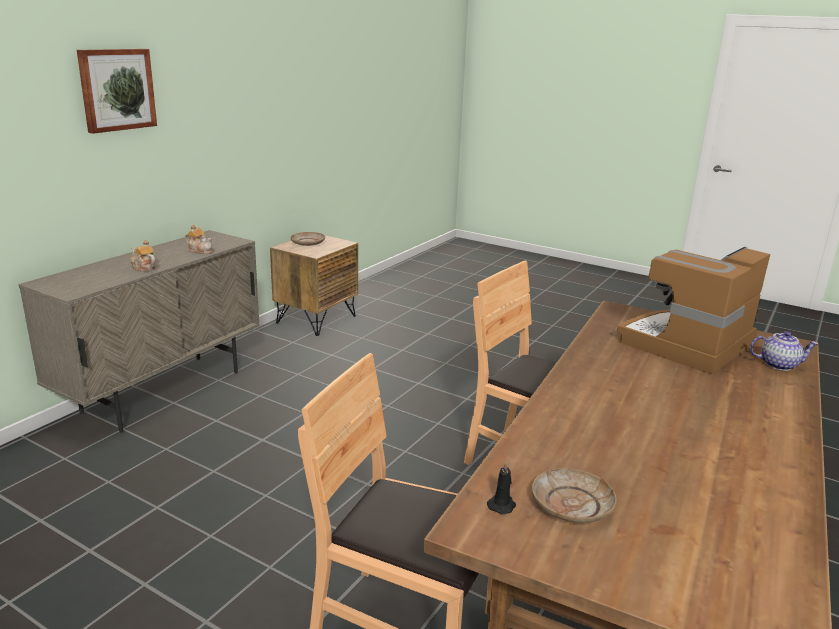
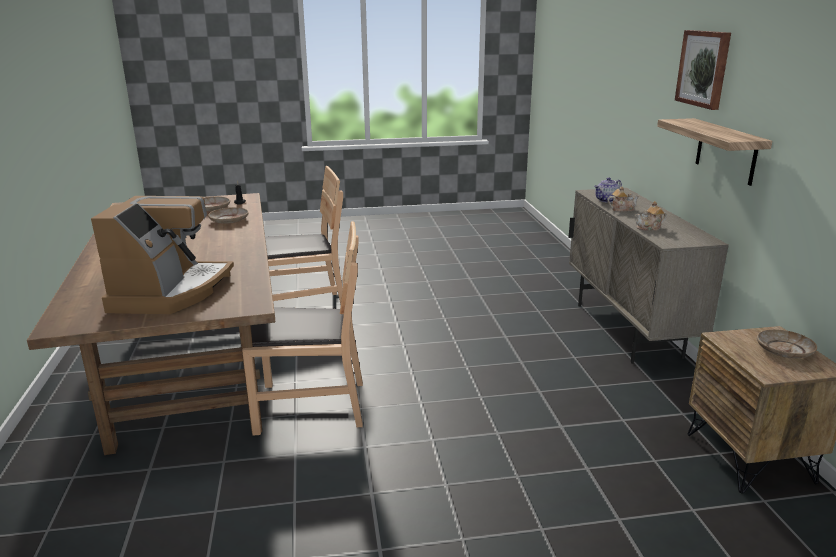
camera: 140 degrees right, 0 degrees up
(174, 158) = (726, 151): none -> shelf
(562, 445) = (229, 220): none -> beige plate
(779, 364) = (86, 299): teapot -> teapot (606, 200)

